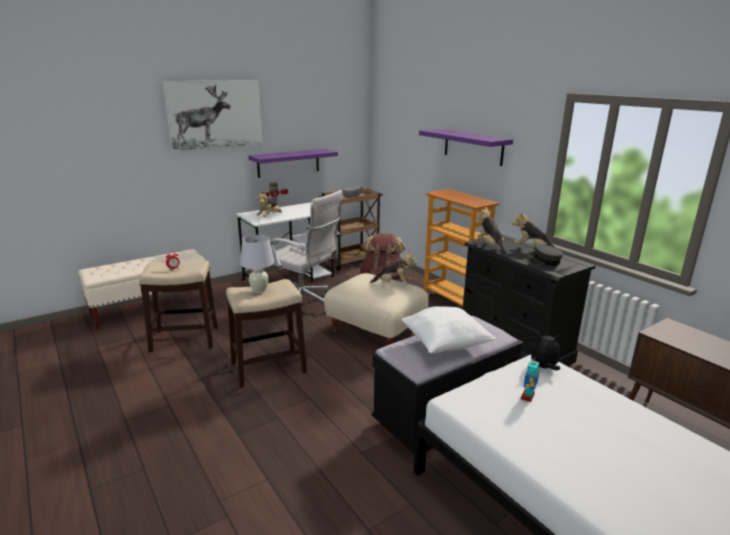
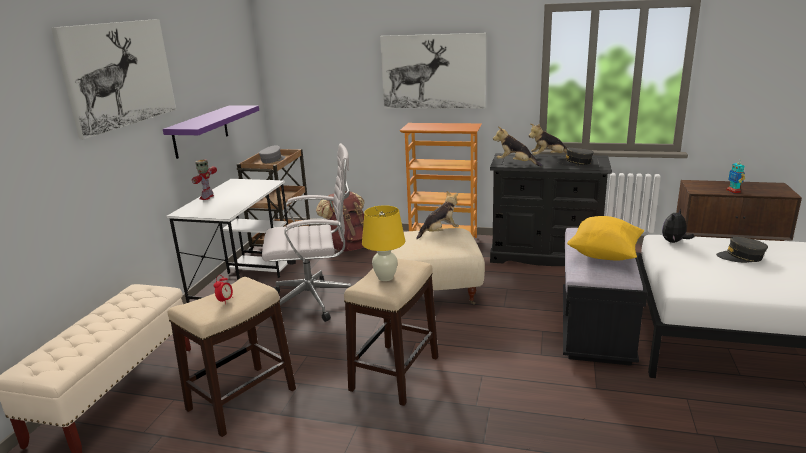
camera: 40 degrees left, 0 degrees up
(259, 290) = (385, 277): white table lamp -> yellow table lamp
(269, 217) = (224, 206): plush toy -> none
(445, 346) = (604, 255): white pillow -> yellow pillow
(473, 146) = (433, 71): purple shelf -> picture
(528, 396) = (706, 263): toy robot -> toy robot (733, 191)
(578, 409) = (741, 257): none -> grey cap

